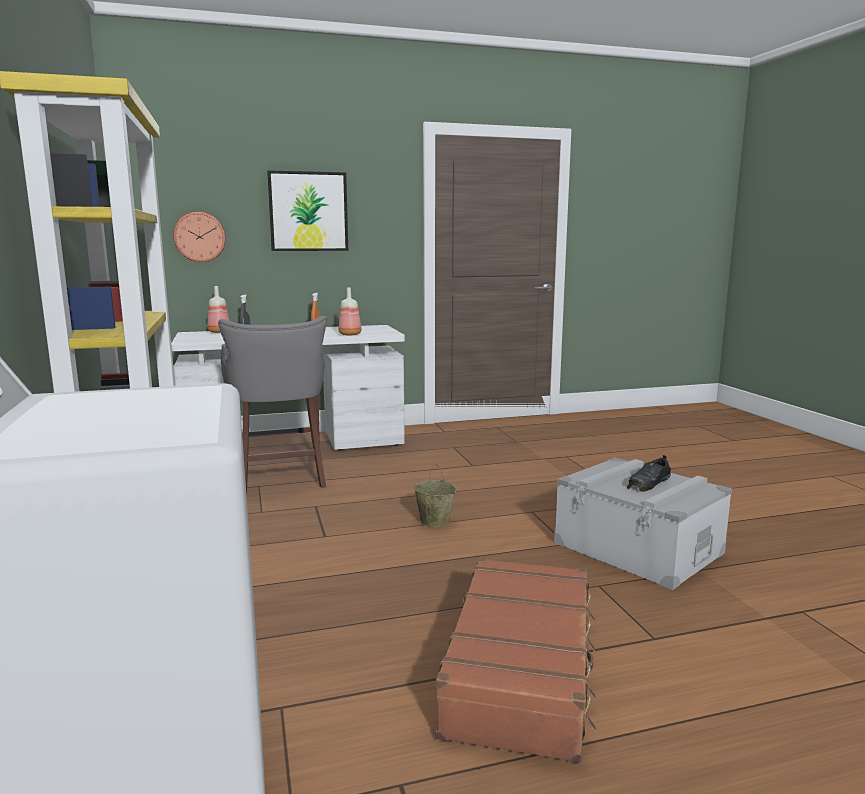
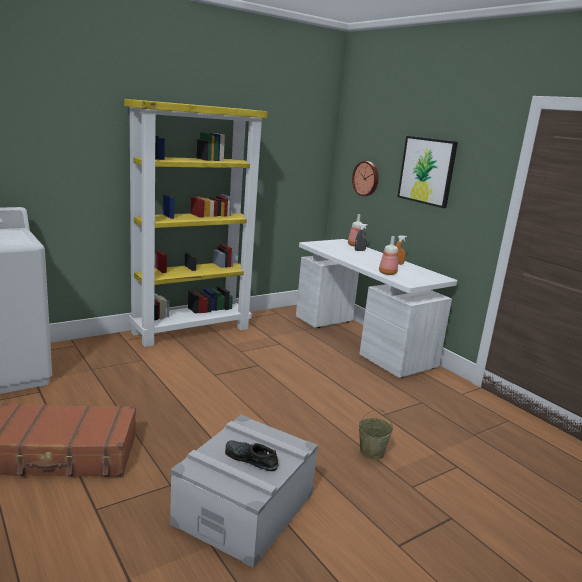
camera: 70 degrees right, 5 degrees up
(280, 478) = (297, 347): grey stool -> none
(434, 521) = (254, 408): beige bucket -> beige bucket (372, 452)

